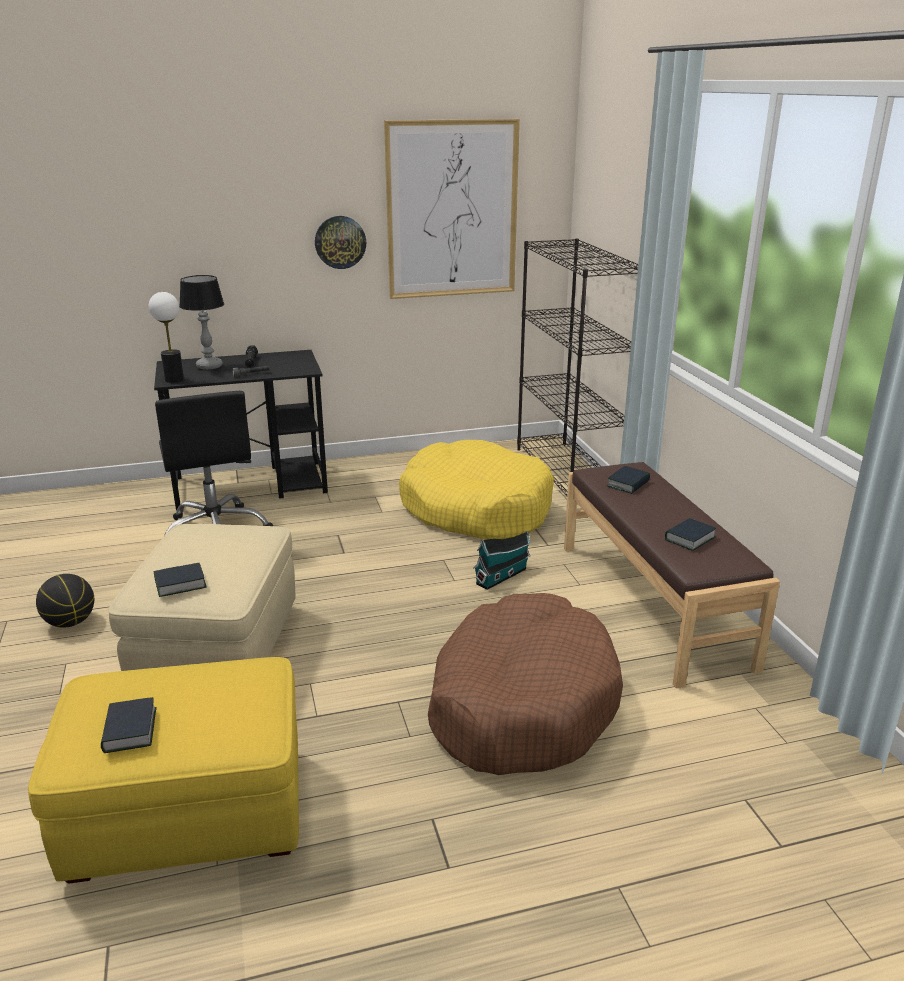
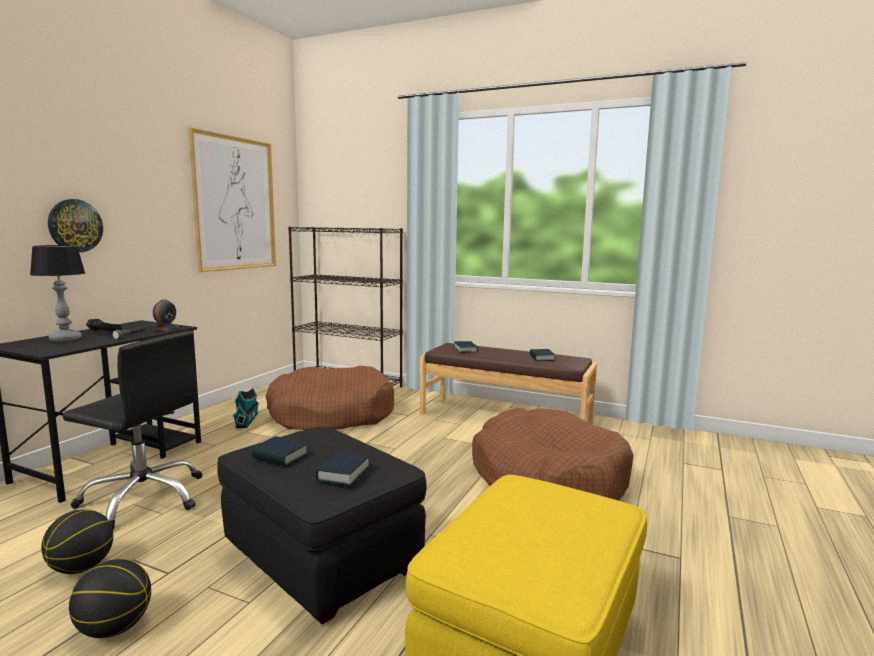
camera: 50 degrees left, 15 degrees down
(115, 570) = (82, 568): none -> basketball
(130, 730) = (555, 550): book -> book (280, 456)
(174, 379) = (51, 350): table lamp -> none
(217, 650) = (322, 558): beige ottoman -> black ottoman
(295, 370) = (165, 328): none -> alarm clock
(340, 242) = (160, 223): wall clock -> wall clock (75, 225)
(476, 509) = (331, 414): yellow dog bed -> brown dog bed
(503, 575) = (416, 435): toy house -> toy house (247, 420)

